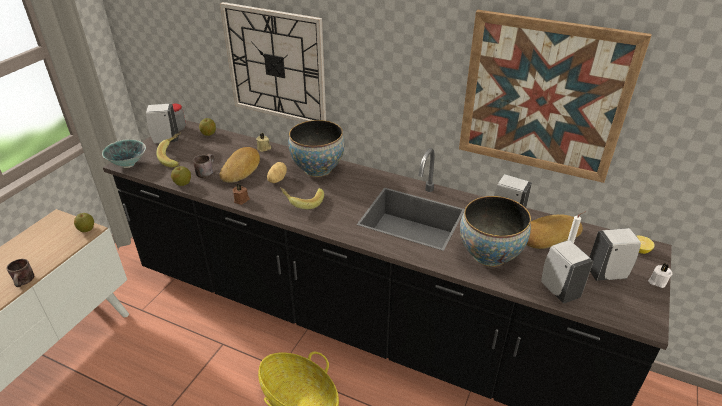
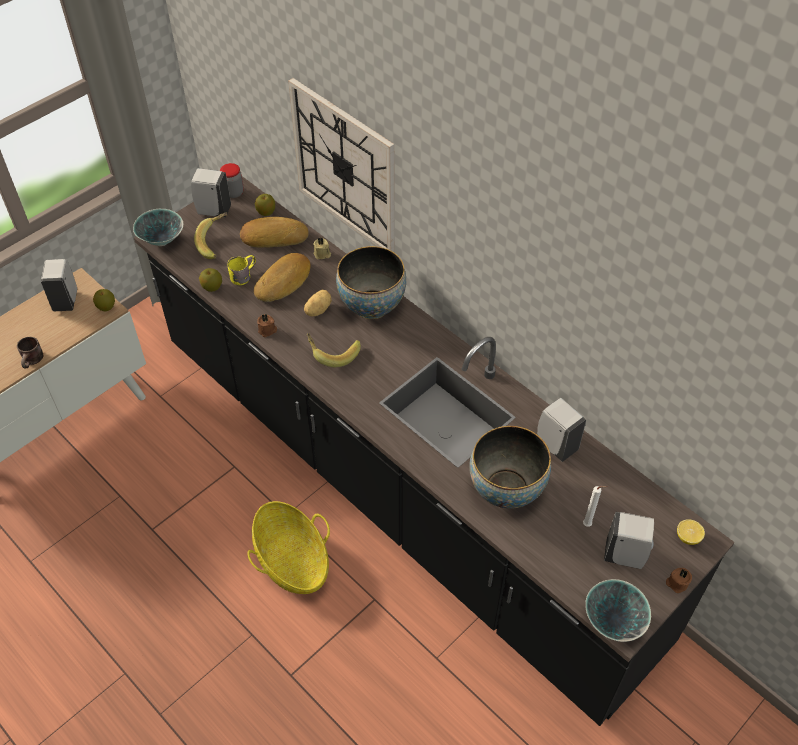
camera: 20 degrees right, 15 degrees up
(205, 171) = (242, 275): brown mug -> yellow mug
(543, 97) = (614, 332): picture -> none
(548, 235) = (592, 483): bread -> bread (274, 236)
(558, 290) = (555, 557): white soap dispenser -> white soap dispenser (66, 300)
(634, 321) = (613, 620): none -> bowl
(657, 281) = (677, 583): white candle -> brown candle

